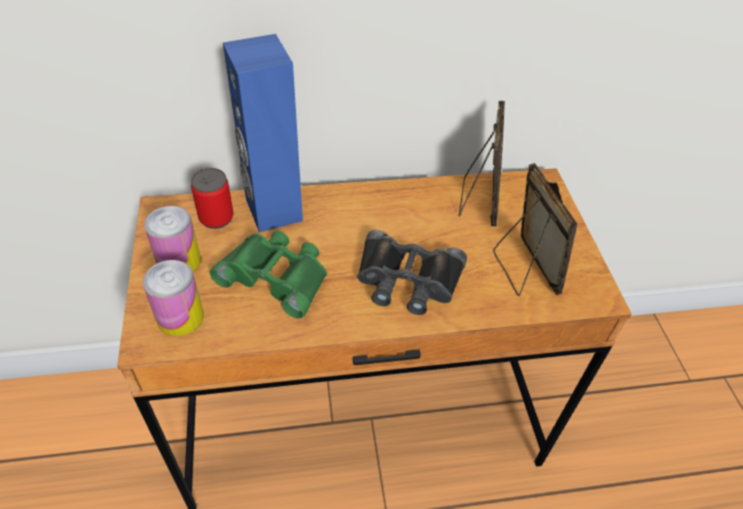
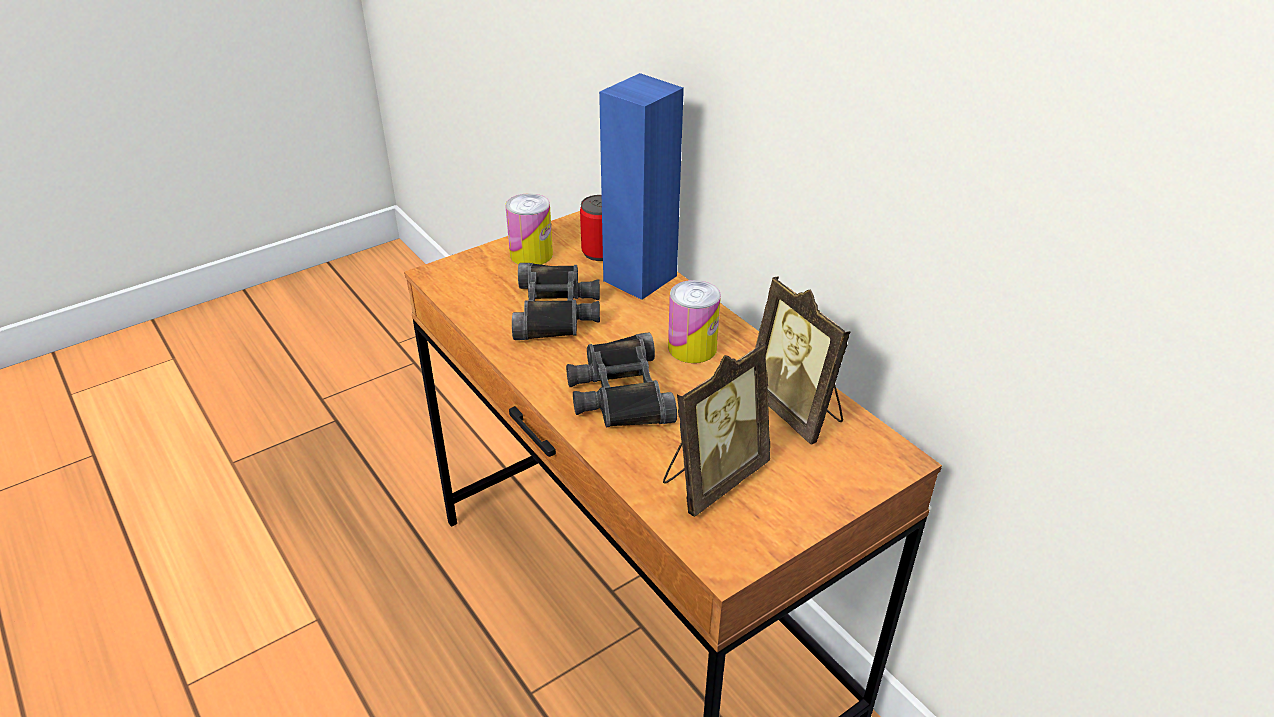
camera: 65 degrees right, 10 degrees down
(180, 317) = (471, 279): can -> can (692, 348)
(276, 276) = (556, 310): green binoculars -> black binoculars
(479, 201) = (797, 410): picture frame -> picture frame turned 75 degrees clockwise

